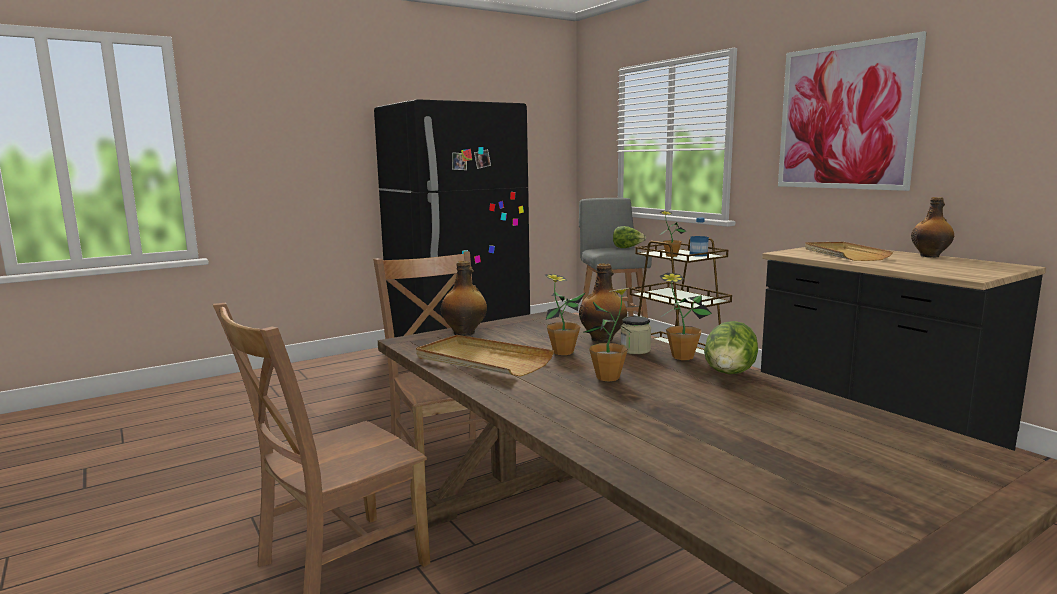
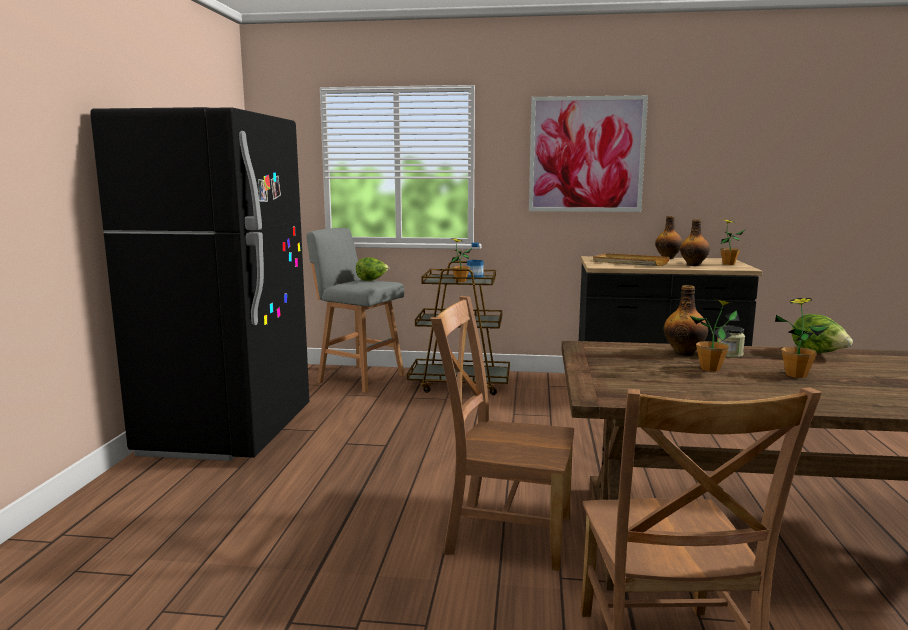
camera: 50 degrees left, 0 degrees up
(465, 333) = (598, 377): bottle -> bottle (693, 265)
(482, 360) = (705, 391): beige tray -> none
(682, 357) = (762, 351): potted plant -> potted plant (728, 264)

